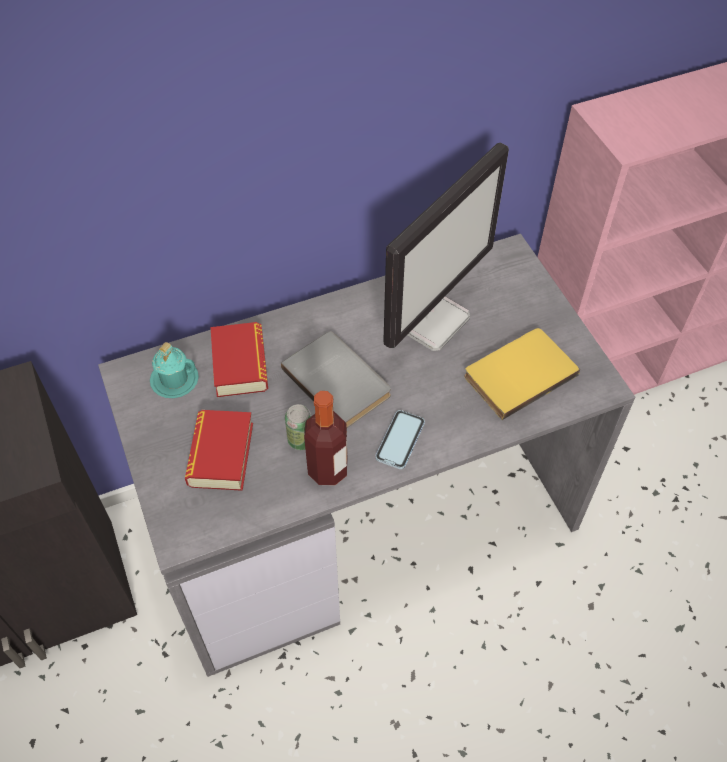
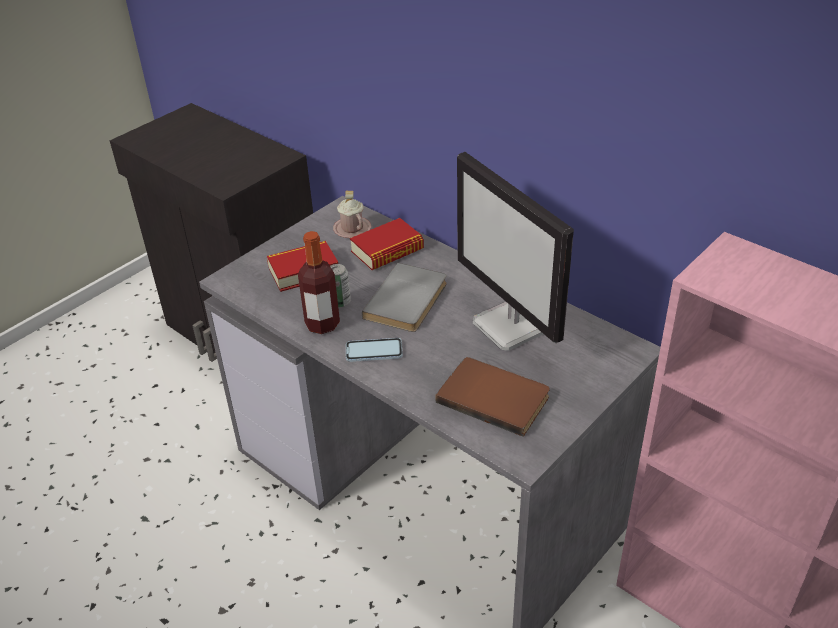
camera: 65 degrees right, 15 degrees down
(174, 380) = (352, 229): turquoise mug -> pink mug
(430, 318) = (512, 326): monitor -> monitor turned 45 degrees clockwise
(517, 373) = (494, 397): yellow book -> brown book

